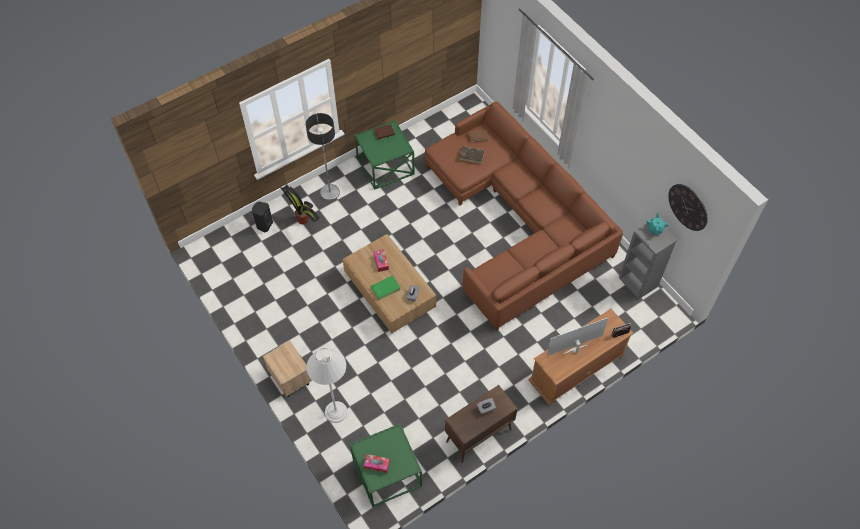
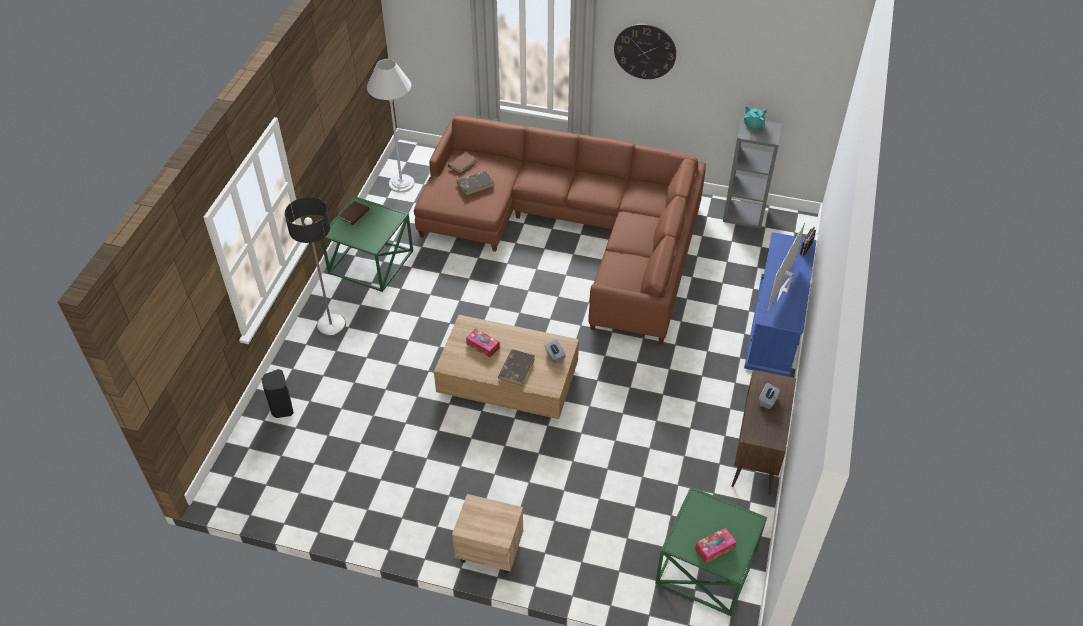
camera: 40 degrees left, 10 degrees down
(303, 220) = (327, 373): potted plant -> none
(336, 412) = (581, 547): white floor lamp -> white floor lamp (401, 183)
(385, 288) = (516, 368): green book -> brown book
(576, 368) = (775, 326): brown tv stand -> blue tv stand
(688, 207) = (789, 68): wall clock -> wall clock (645, 51)

